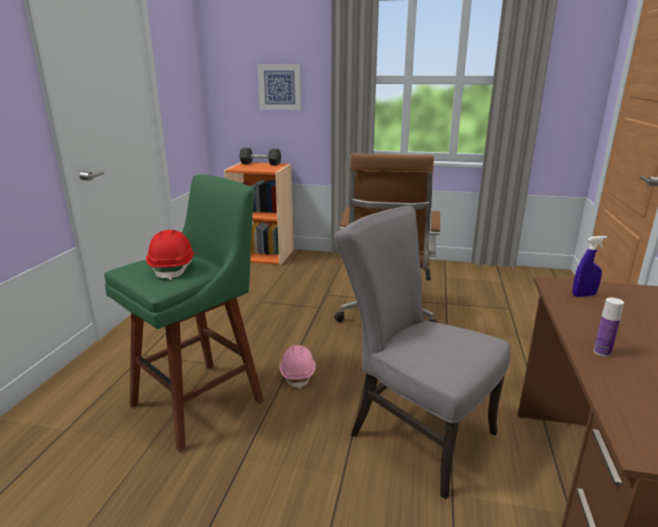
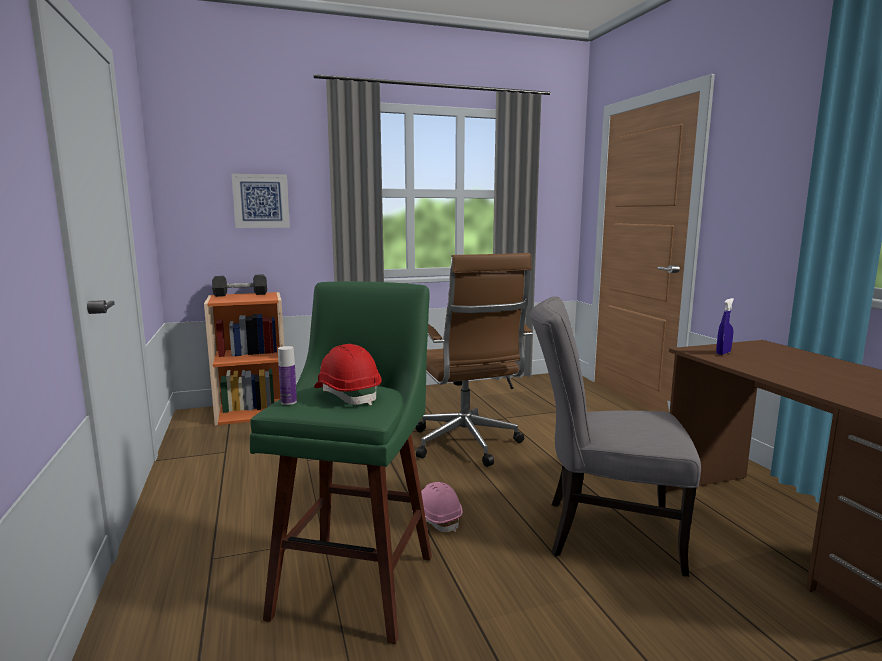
camera: 30 degrees left, 10 degrees down
(602, 352) = (801, 381): bottle -> bottle (288, 402)

